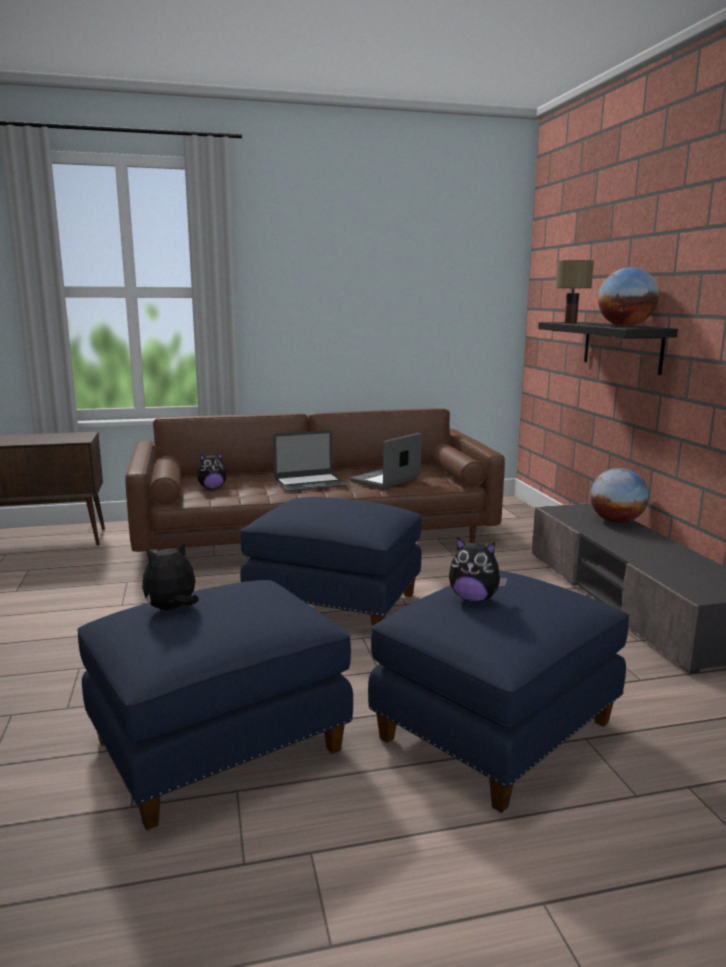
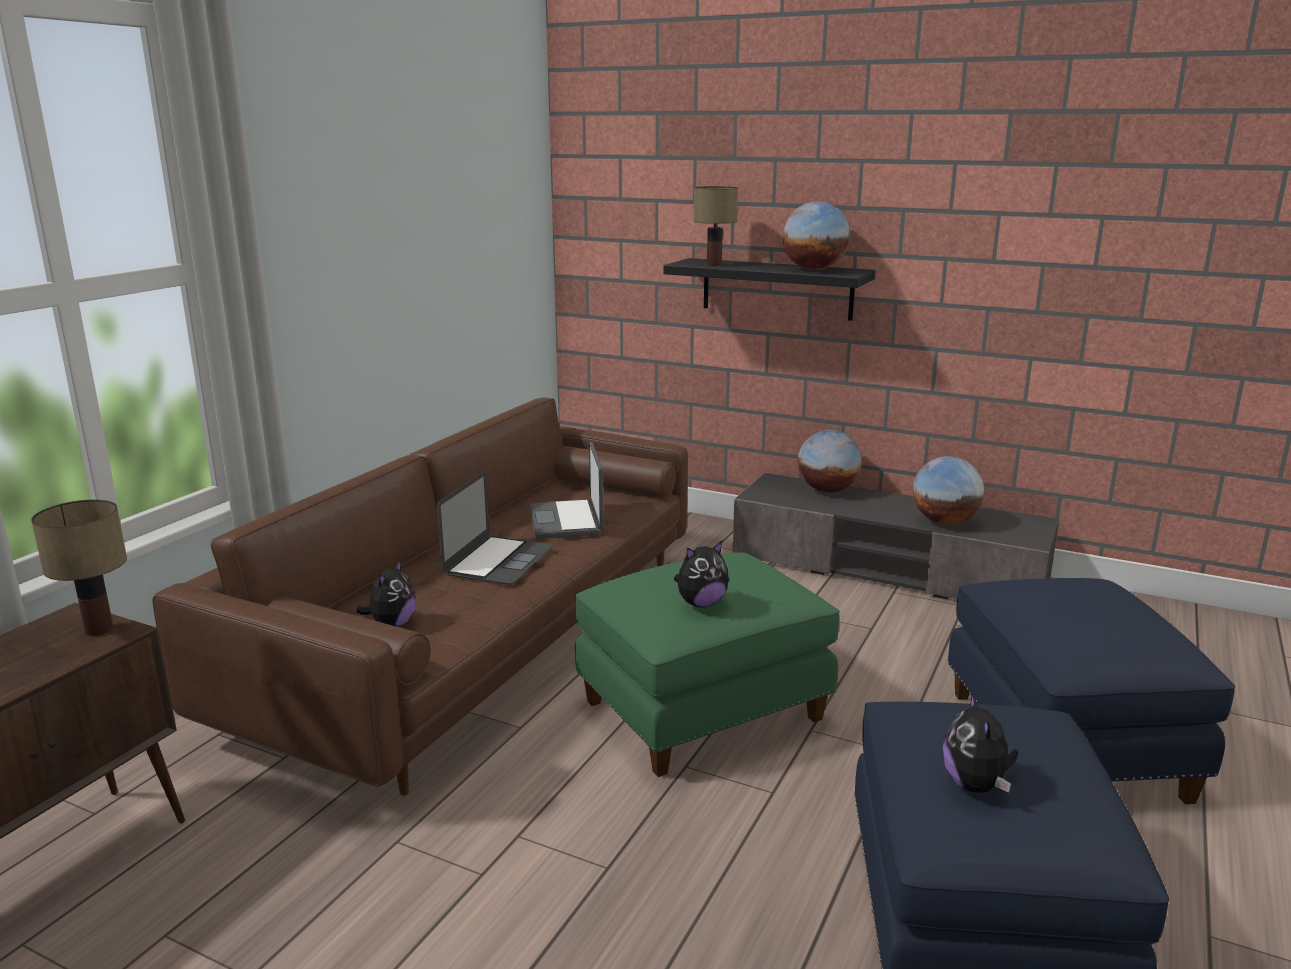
camera: 50 degrees left, 5 degrees up
(78, 438) = (98, 630): none -> table lamp
(335, 603) = (702, 709): blue ottoman -> green ottoman
(474, 599) = (1078, 621): plush toy -> plush toy (701, 603)
(657, 562) = (944, 522): none -> globe

